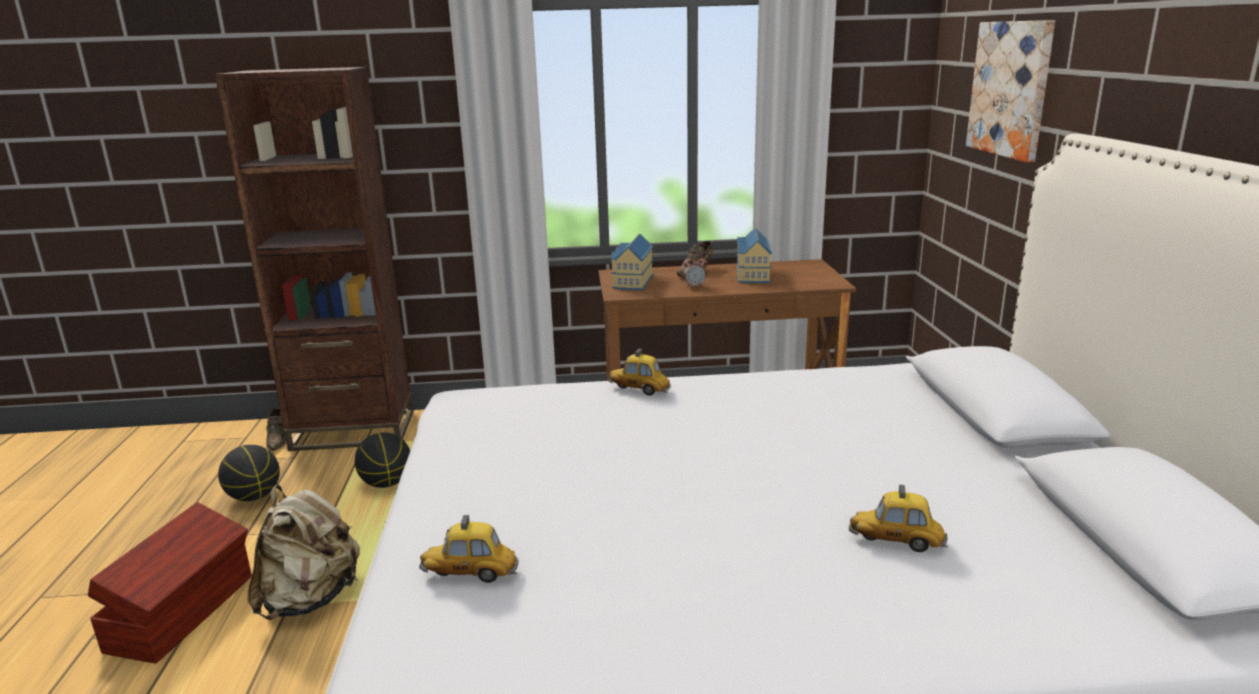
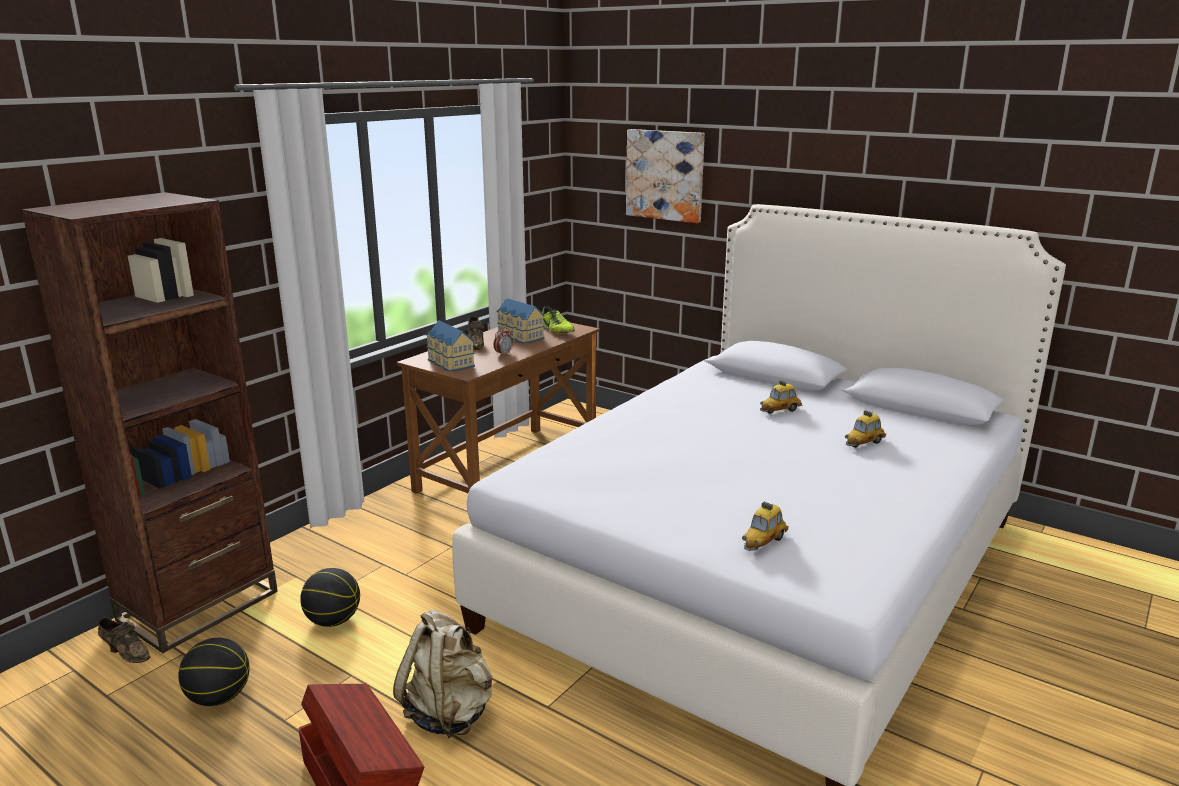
camera: 50 degrees left, 0 degrees up
(639, 390) = (606, 429): toy car -> toy car (780, 411)
(801, 279) = (556, 331): none -> shoe

